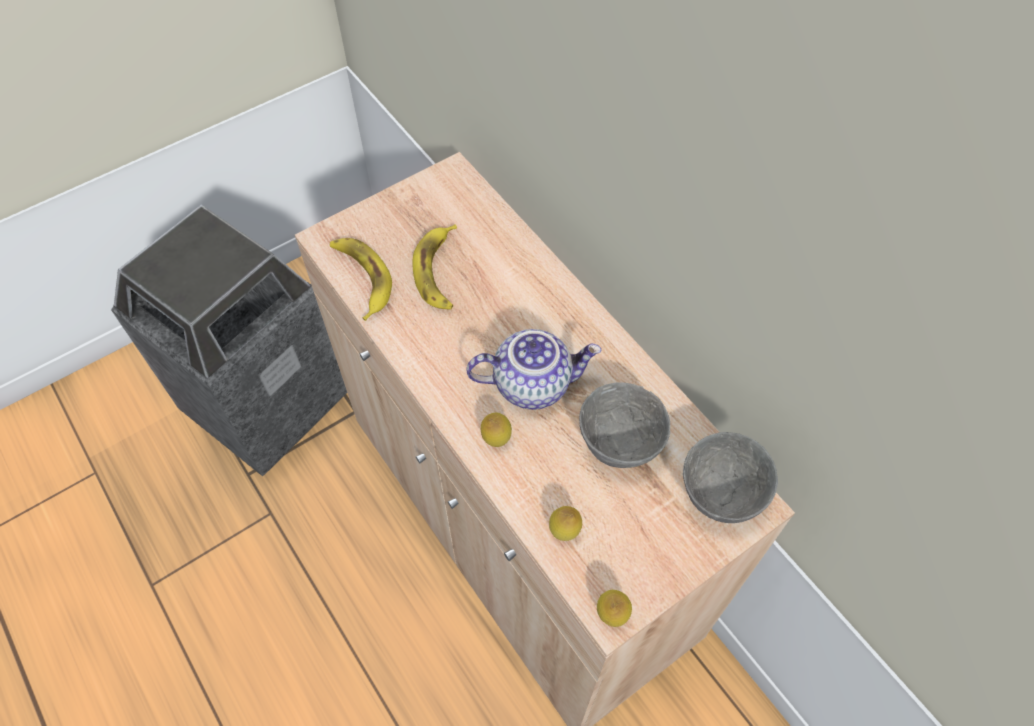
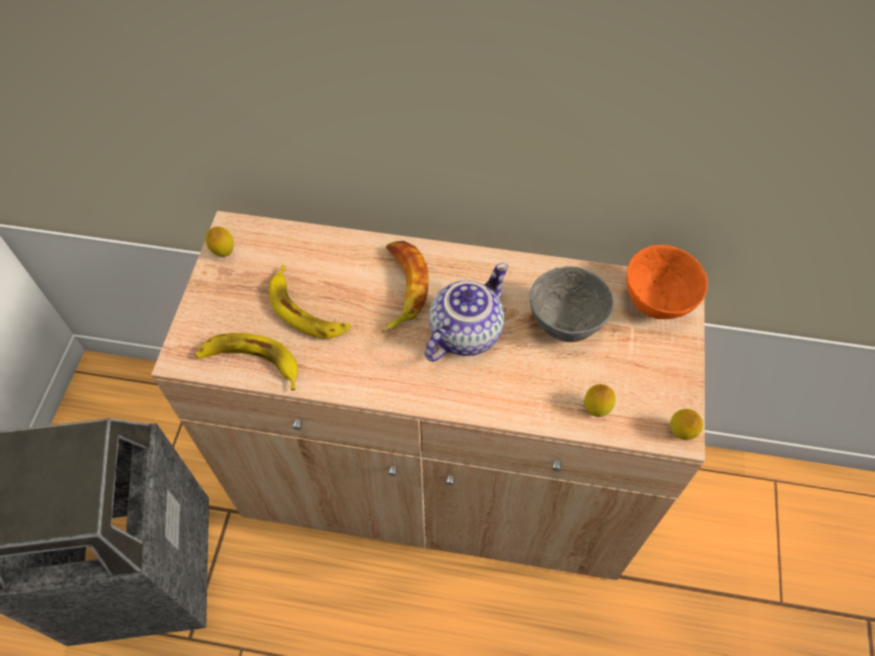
camera: 45 degrees left, 0 degrees up
(496, 440) = (485, 391): lemon -> lemon (224, 253)
(523, 310) = (400, 288): none -> banana
(721, 497) = (657, 303): grey bowl -> orange bowl

